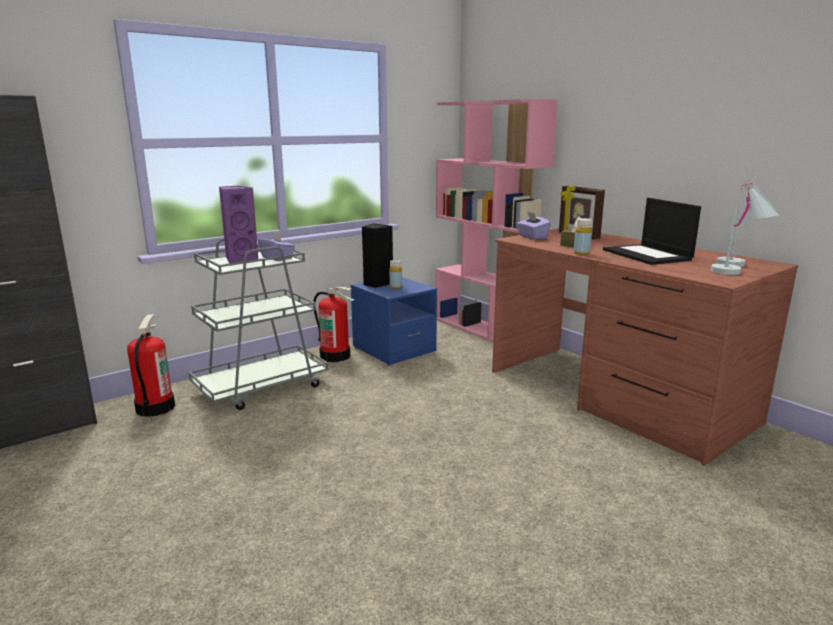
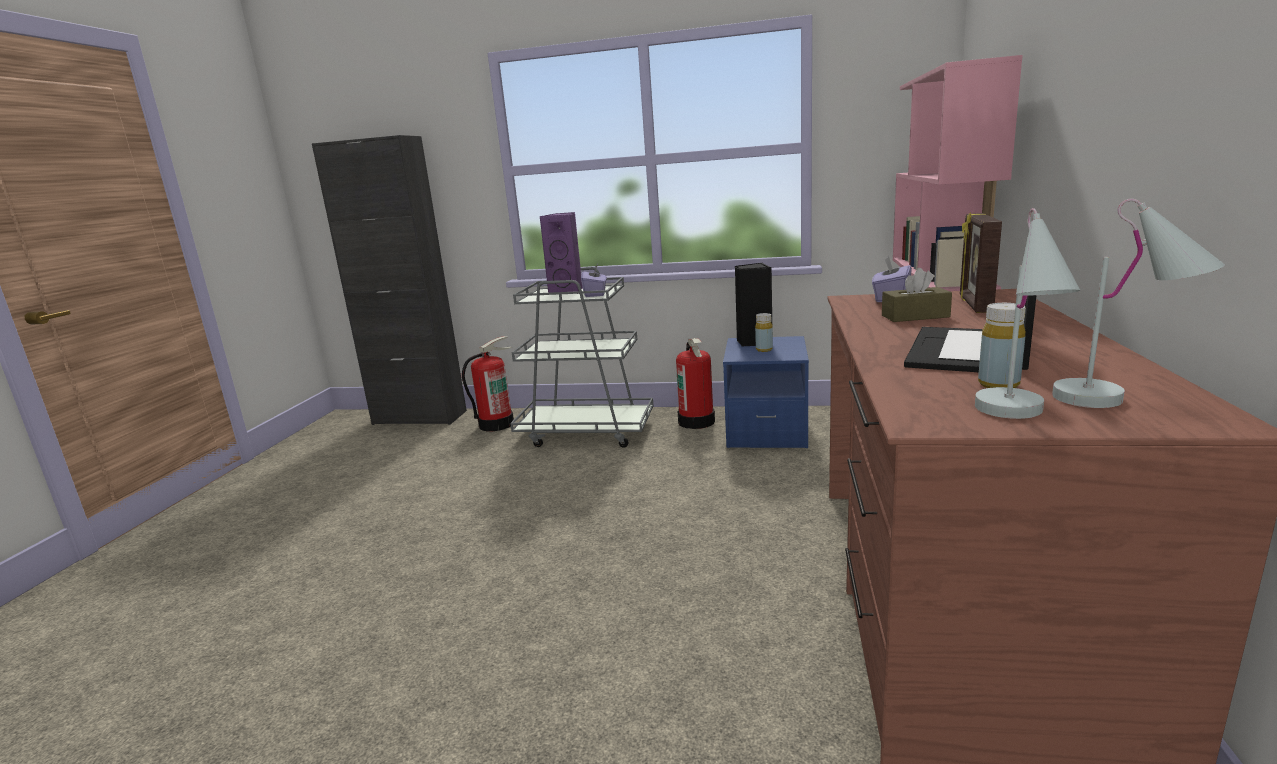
camera: 50 degrees right, 0 degrees up
(581, 253) = (864, 331): yellow bottle -> yellow bottle (998, 384)

